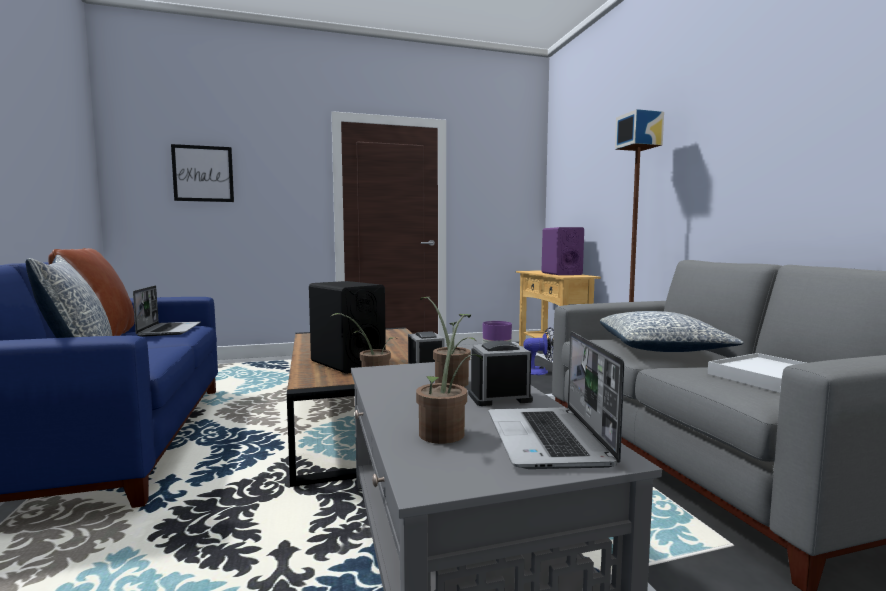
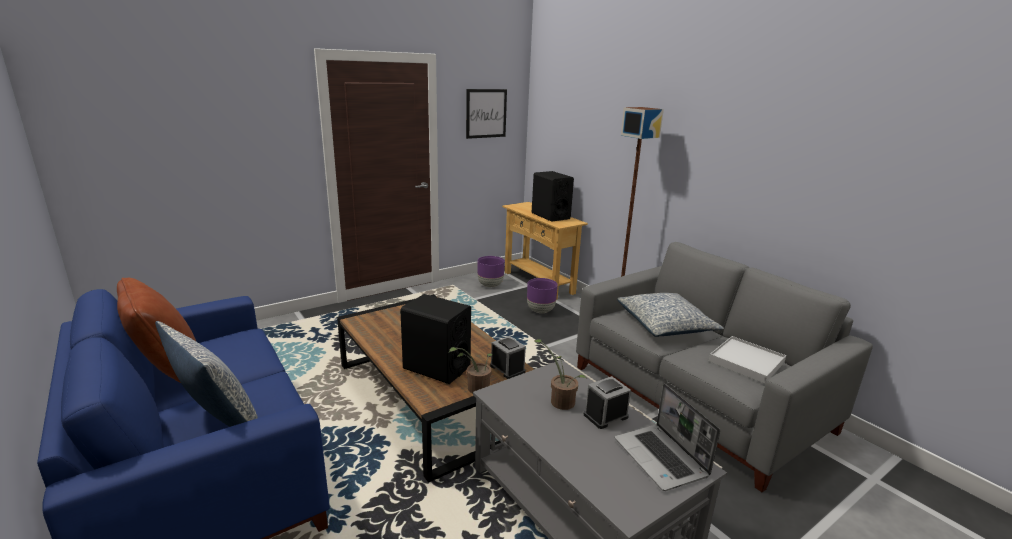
camera: 20 degrees left, 15 degrees up
(169, 330) = (232, 346): laptop -> none
(203, 173) = (170, 130): picture -> picture (486, 113)
(446, 431) = (602, 462): potted plant -> none
(539, 371) = (540, 310): fan -> purple planter
(561, 274) = (550, 216): purple speaker -> black speaker

